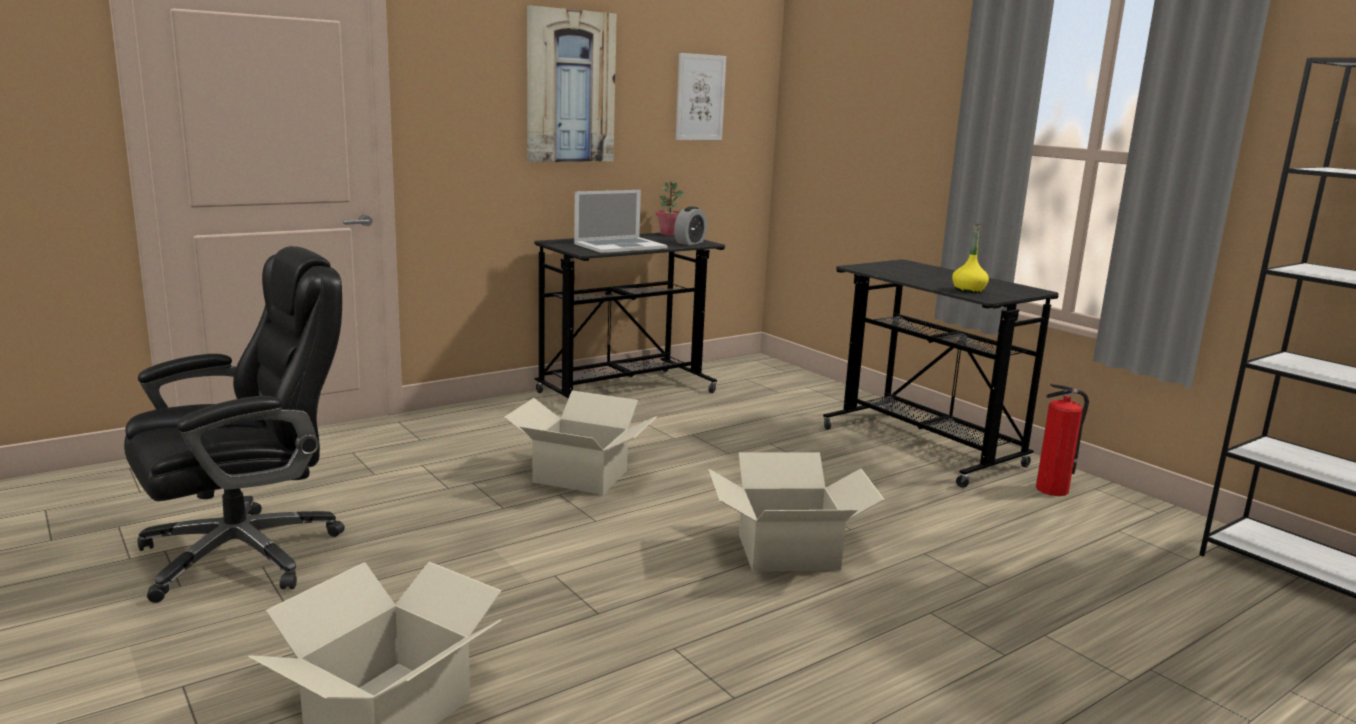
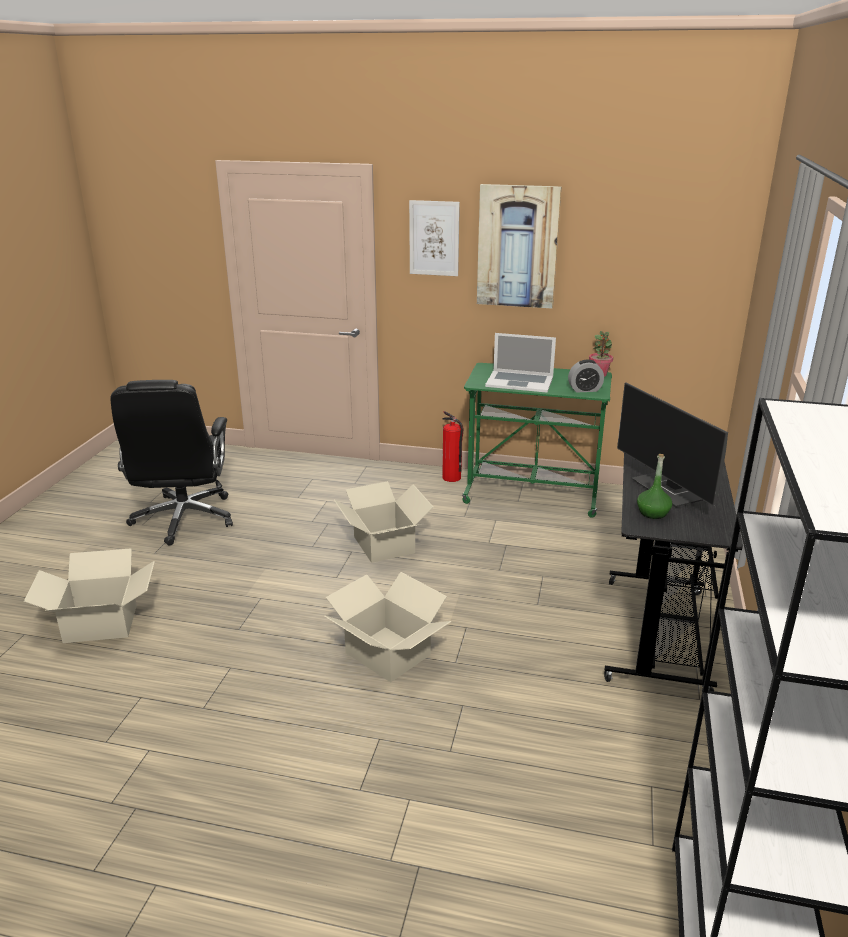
camera: 50 degrees right, 10 degrees up
(246, 553) = (184, 519): black office chair -> black office chair turned 75 degrees clockwise
(626, 392) = (532, 493): black desk -> green desk
(700, 97) = (654, 257): picture -> picture (434, 238)
(937, 278) = (670, 490): none -> monitor
(968, 290) = (652, 513): yellow bottle -> green bottle
(1052, 489) = (681, 726): fire extinguisher -> fire extinguisher (452, 477)

